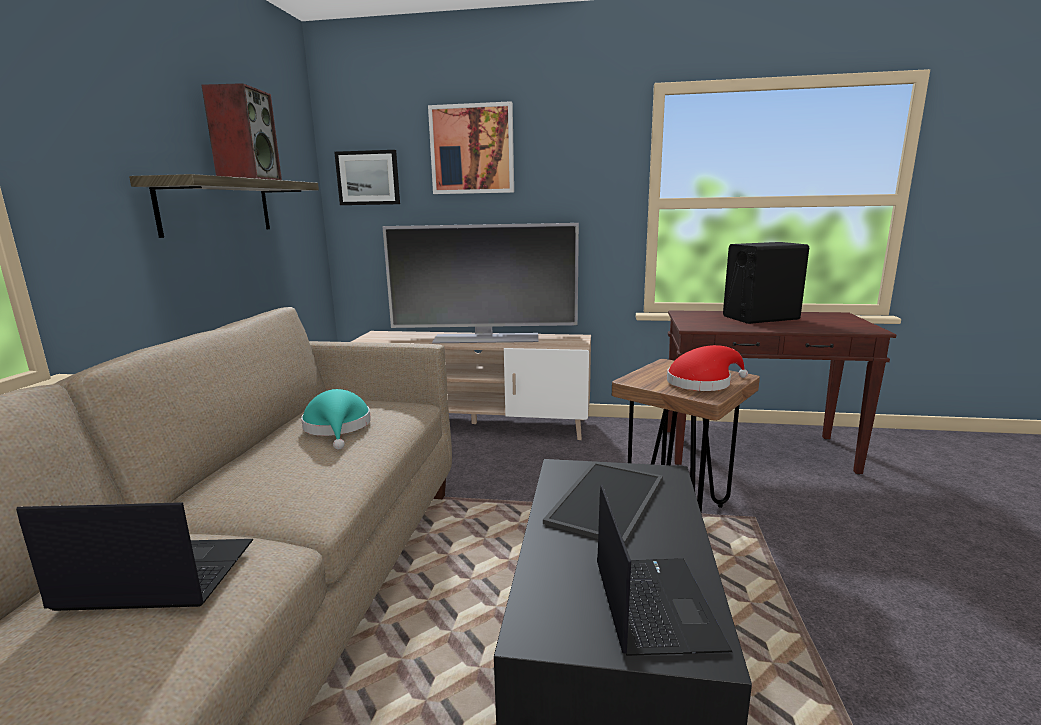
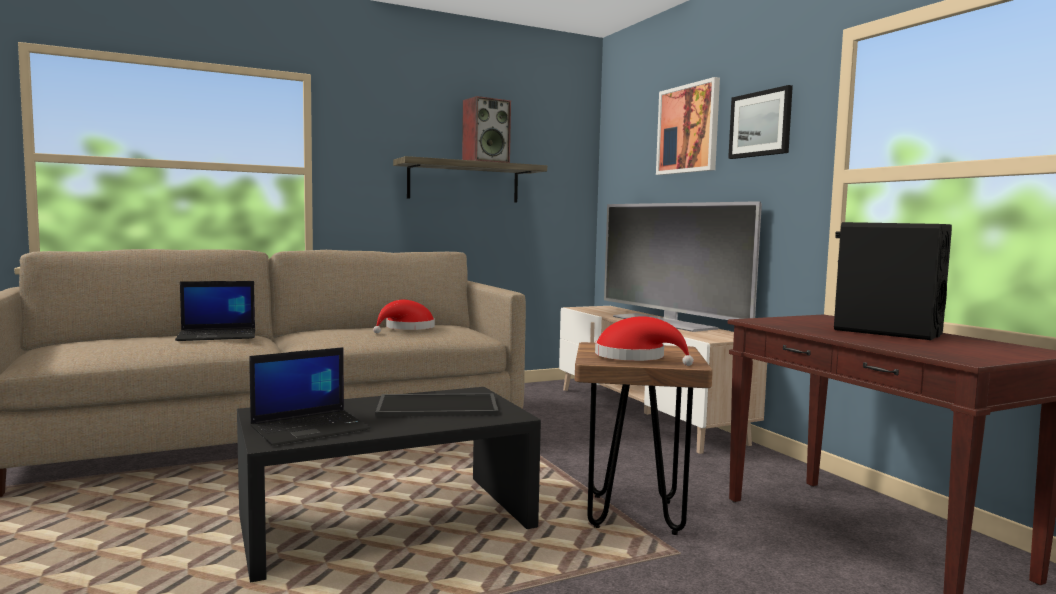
camera: 55 degrees right, 10 degrees down
(155, 576) = (218, 335): laptop -> laptop turned 105 degrees clockwise
(338, 427) = (407, 328): turquoise hat -> red hat
(368, 178) = (623, 162): picture -> picture (760, 124)

